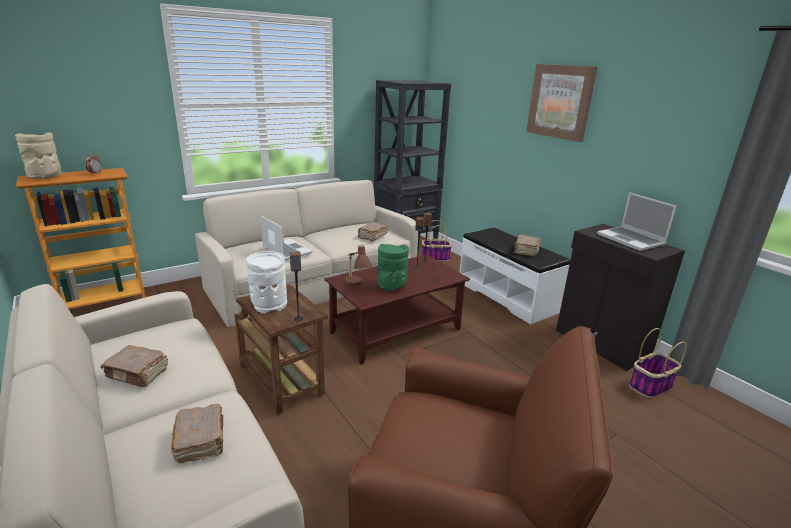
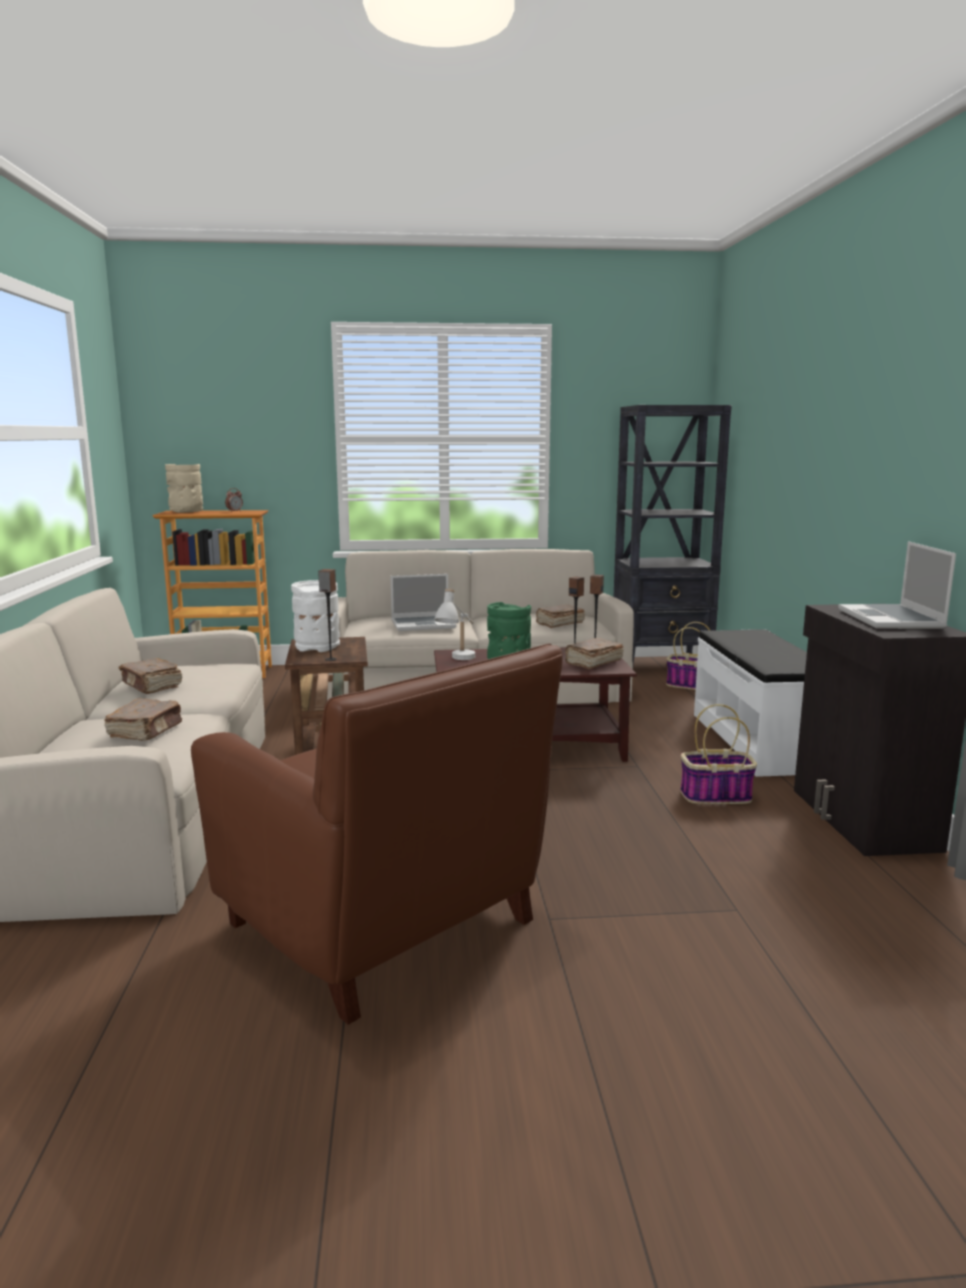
camera: 30 degrees right, 10 degrees down
(286, 251) = (424, 624): laptop -> laptop turned 90 degrees clockwise
(355, 288) = (459, 661): brown table lamp -> white table lamp
(526, 251) = (774, 655): brown book -> brown book (593, 663)
(560, 102) = (839, 407): picture -> none
(650, 386) = (886, 881): basket -> basket (715, 796)

